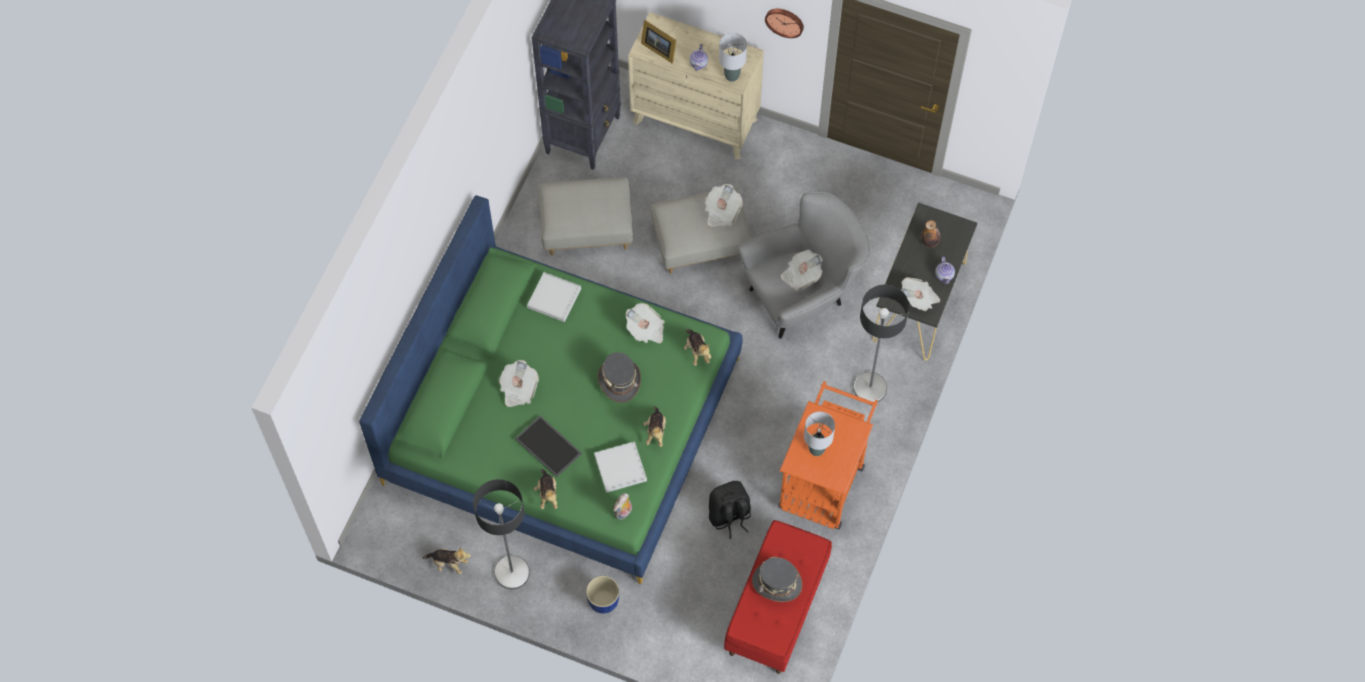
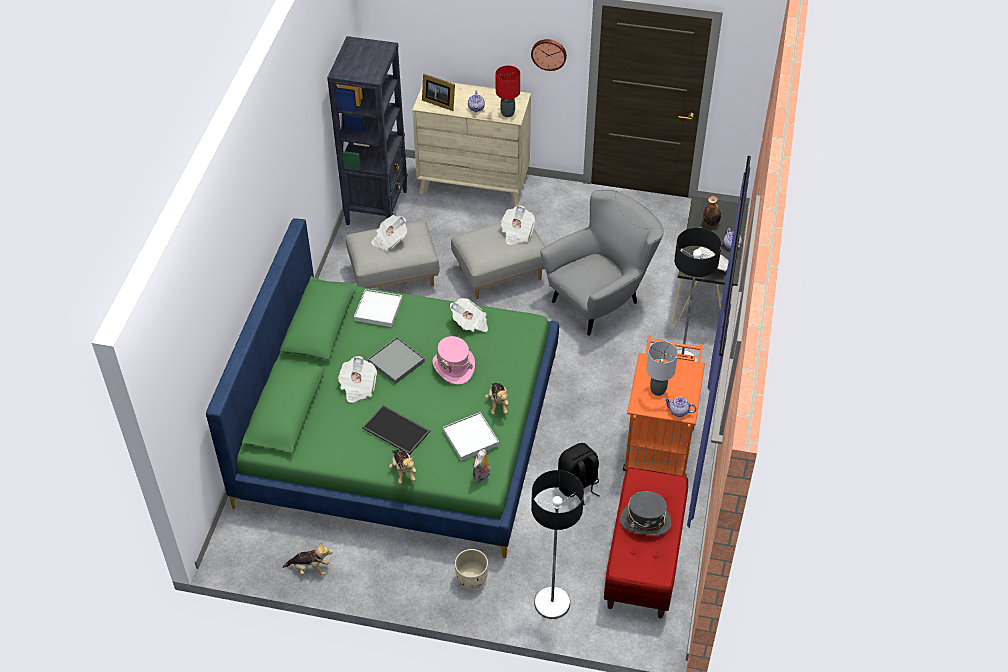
camera: 10 degrees left, 15 degrees down
(511, 573) = (375, 567): floor lamp -> floor lamp (552, 603)
(562, 365) = (396, 362): none -> grey tray
(603, 601) = (471, 579): blue planter -> beige planter
(619, 380) = (454, 367): grey hat -> pink hat
(696, 351) = (521, 334): plush toy -> none
(731, 76) = (507, 113): grey table lamp -> red table lamp
(801, 275) = (600, 270): newspaper -> newspaper (389, 240)
(831, 478) = (678, 411): none -> teapot

